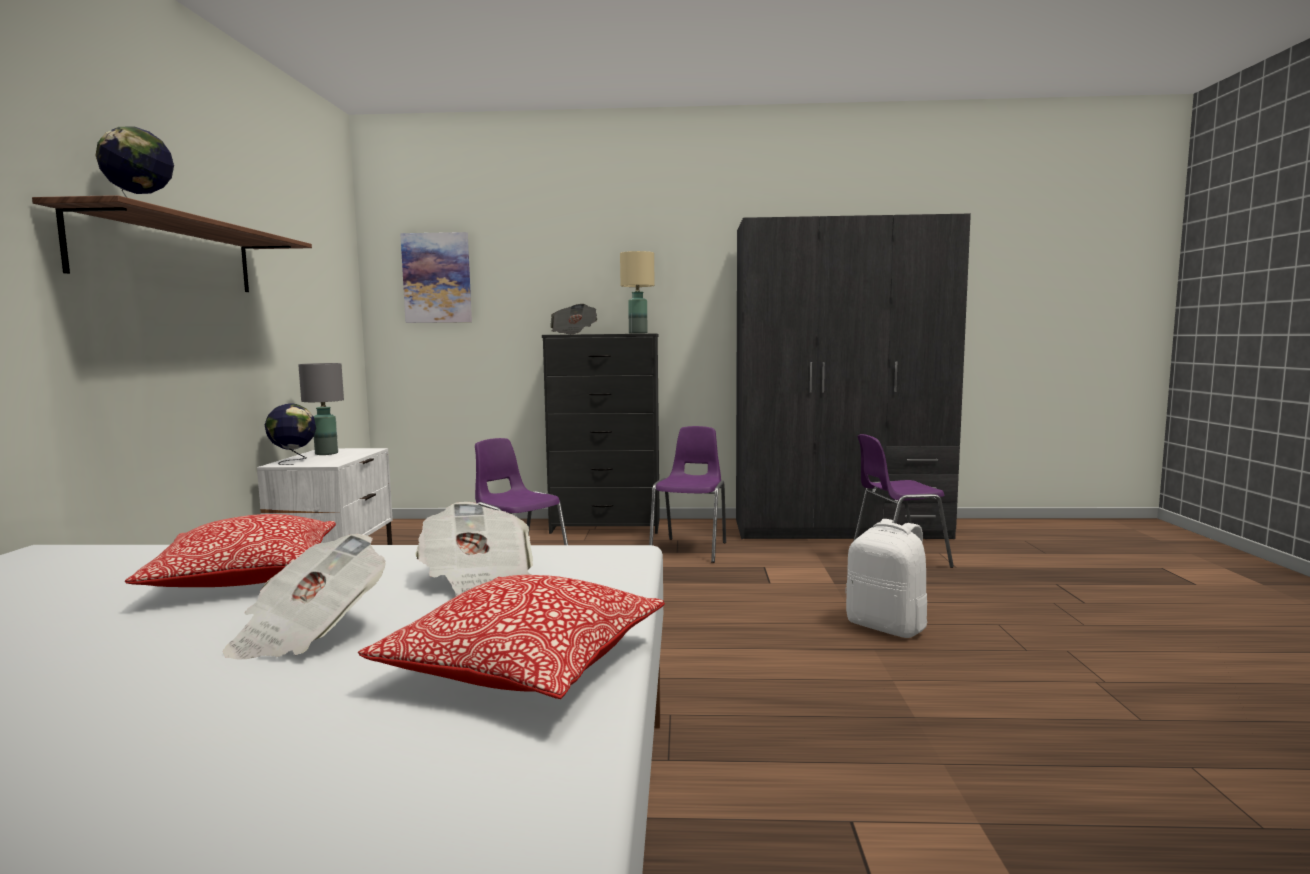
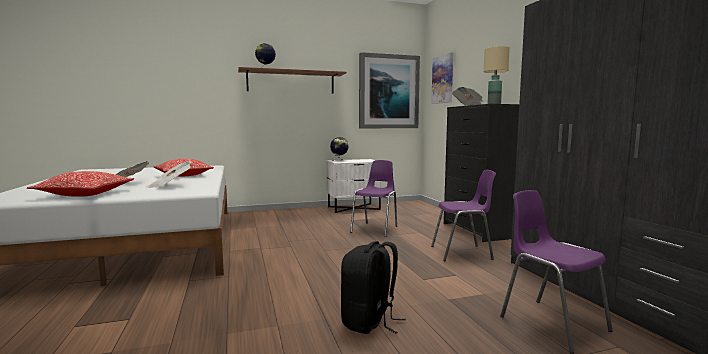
camera: 70 degrees right, 0 degrees up
(323, 293) = (388, 92): none -> picture
(327, 453) = (359, 160): grey table lamp -> none
(887, 627) = (369, 322): white backpack -> black backpack

